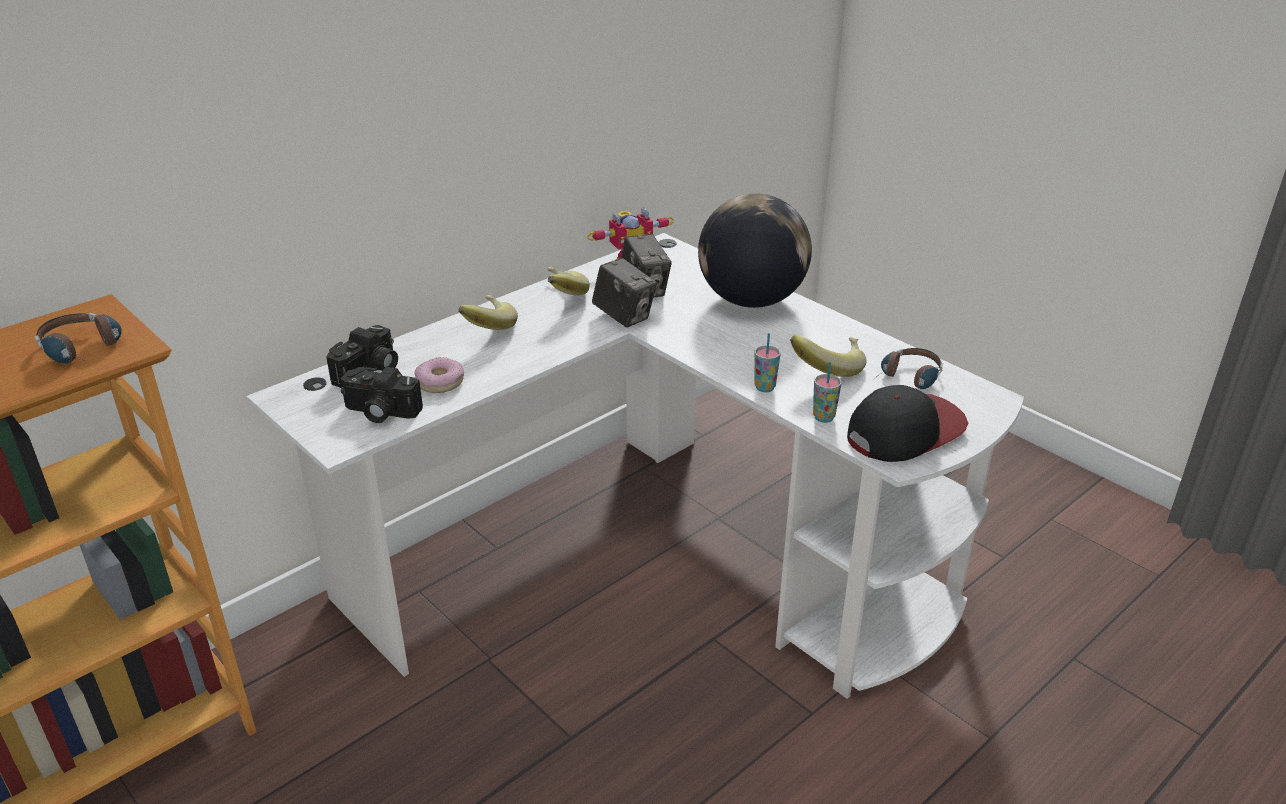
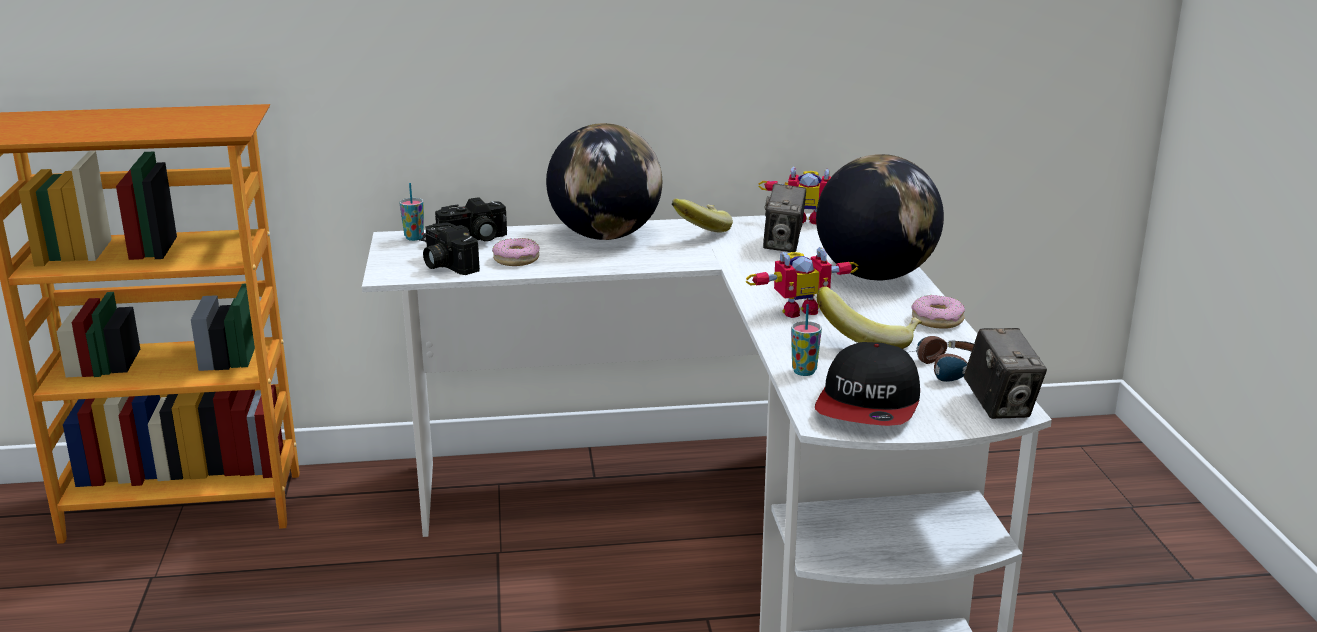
camera: 35 degrees right, 10 degrees down
(86, 351) = (204, 126): headphones -> none
(485, 328) = (605, 236): banana -> globe
(624, 317) = (734, 257): camera -> camera (1000, 406)
(741, 356) = (798, 309): none -> toy robot
(764, 387) = (782, 336): cup -> cup (414, 238)
(847, 330) = (937, 320): none -> donut
(905, 432) = (869, 404): cap -> cap turned 105 degrees clockwise

